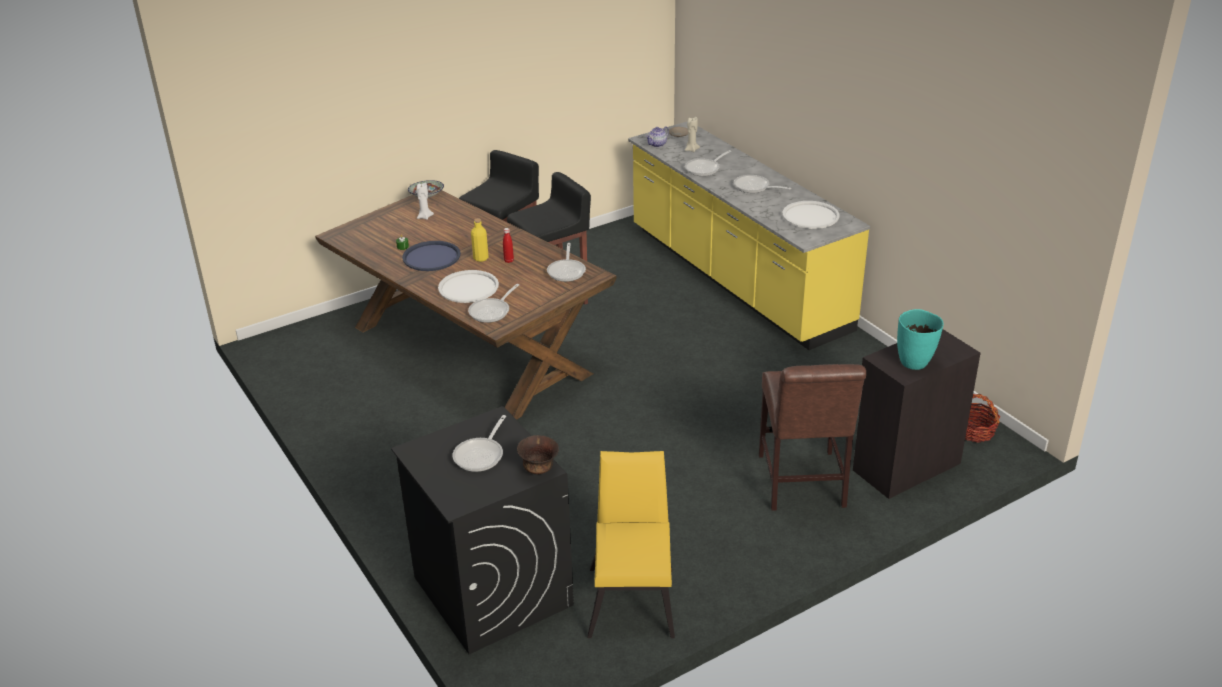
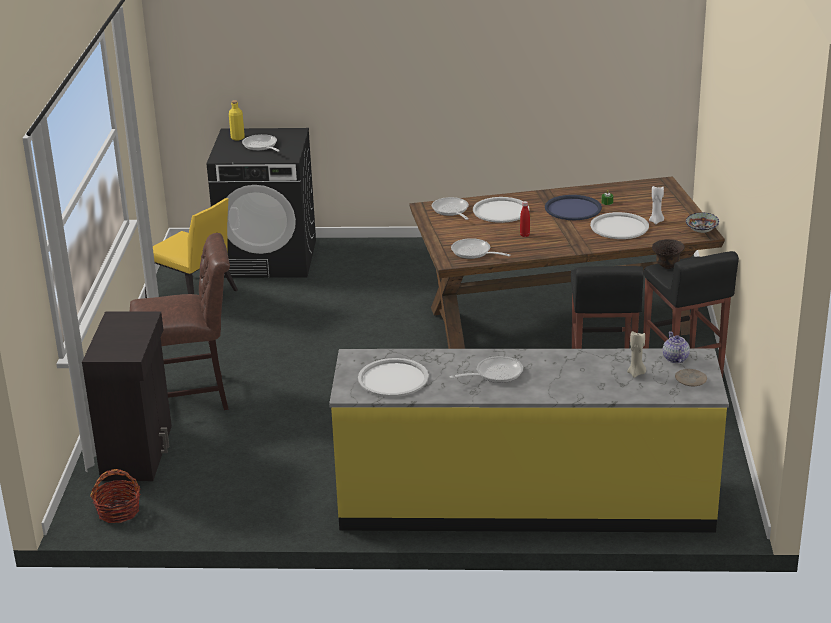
camera: 125 degrees right, 5 degrees down
(451, 228) = (619, 227): none -> white tray
(480, 258) = (544, 226): yellow bottle -> yellow bottle (237, 138)
(539, 469) = (221, 156): brown bowl -> brown bowl (667, 266)
(705, 169) = (576, 363): frying pan -> none
(802, 484) = (191, 397): brown chair -> brown chair turned 135 degrees clockwise
(914, 362) = (119, 328): turquoise vase -> none

